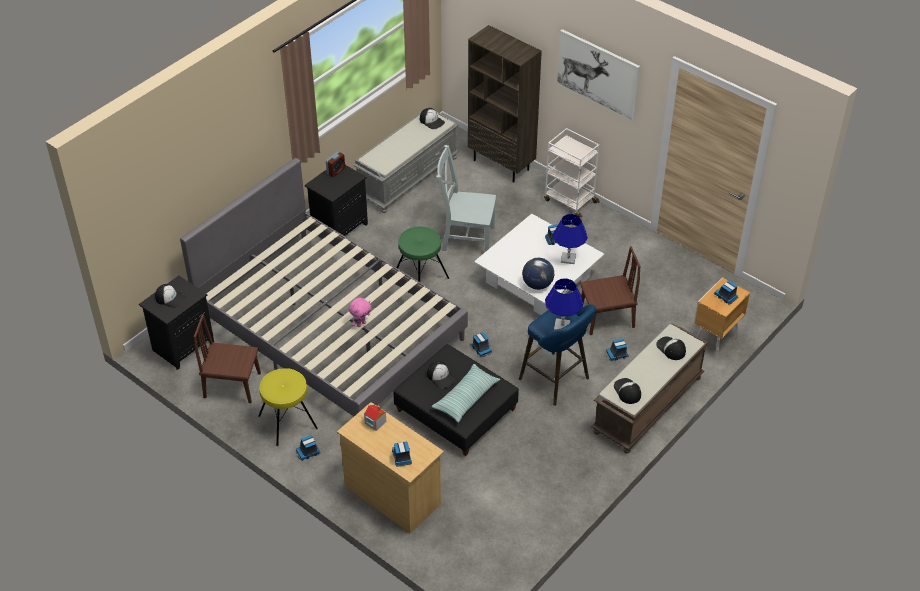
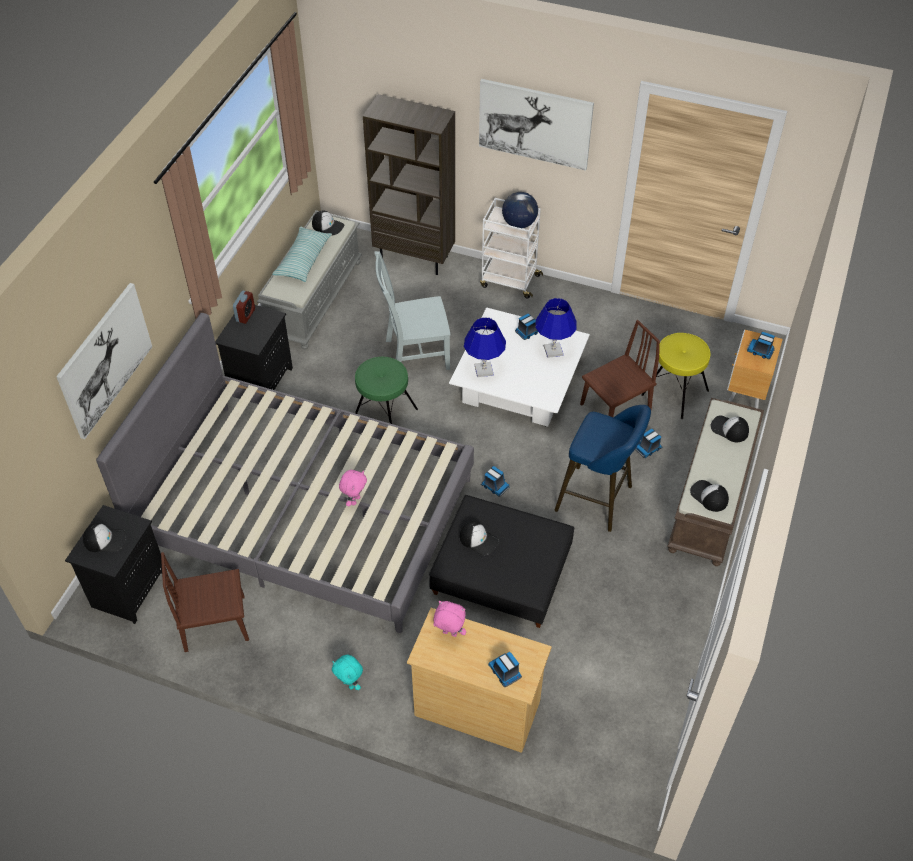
camera: 20 degrees left, 5 degrees up
(207, 170) = (105, 360): none -> picture
(288, 422) = (306, 651): yellow stool -> yellow stool (675, 392)
(308, 452) = (349, 684): toy truck -> turquoise plush toy
(375, 422) = (449, 634): toy house -> pink plush toy
(466, 398) = (520, 558): pillow -> pillow (303, 260)
(537, 284) = (534, 391): globe -> globe (519, 223)
(562, 326) = (610, 439): blue table lamp -> blue table lamp (484, 370)

